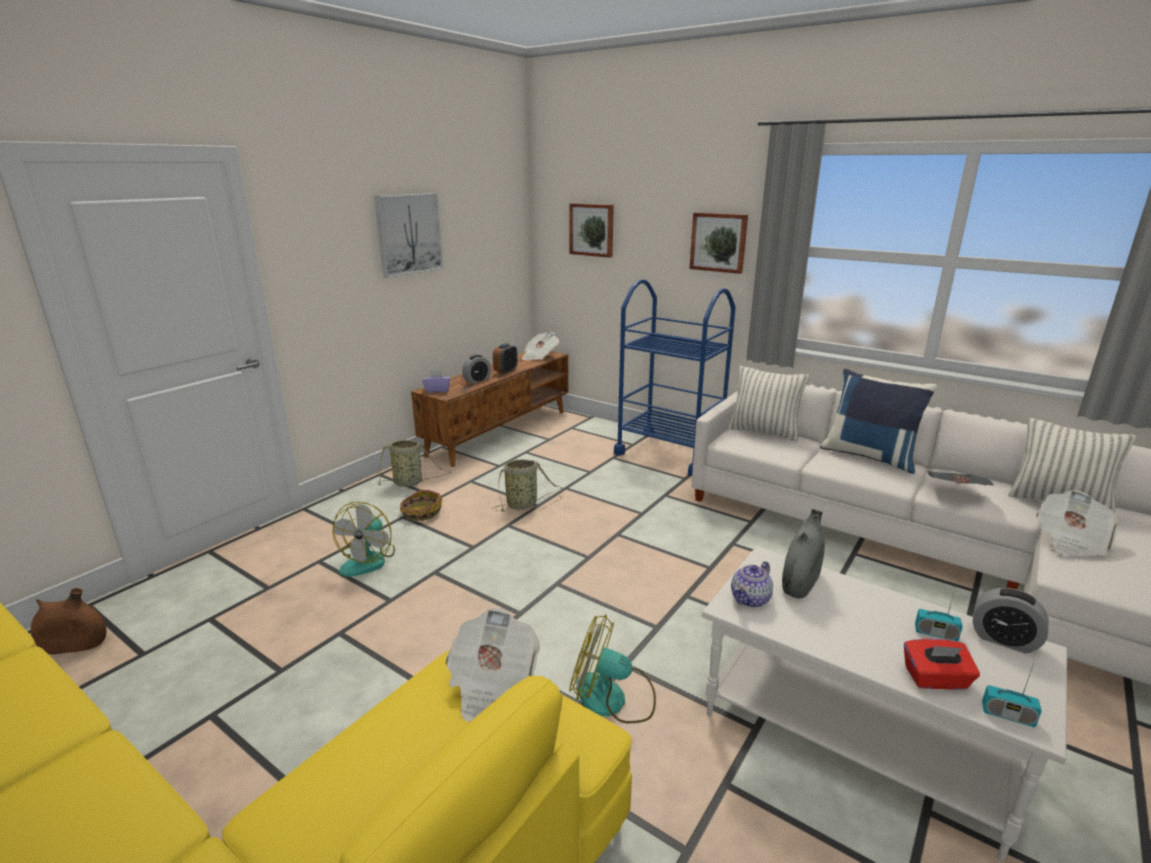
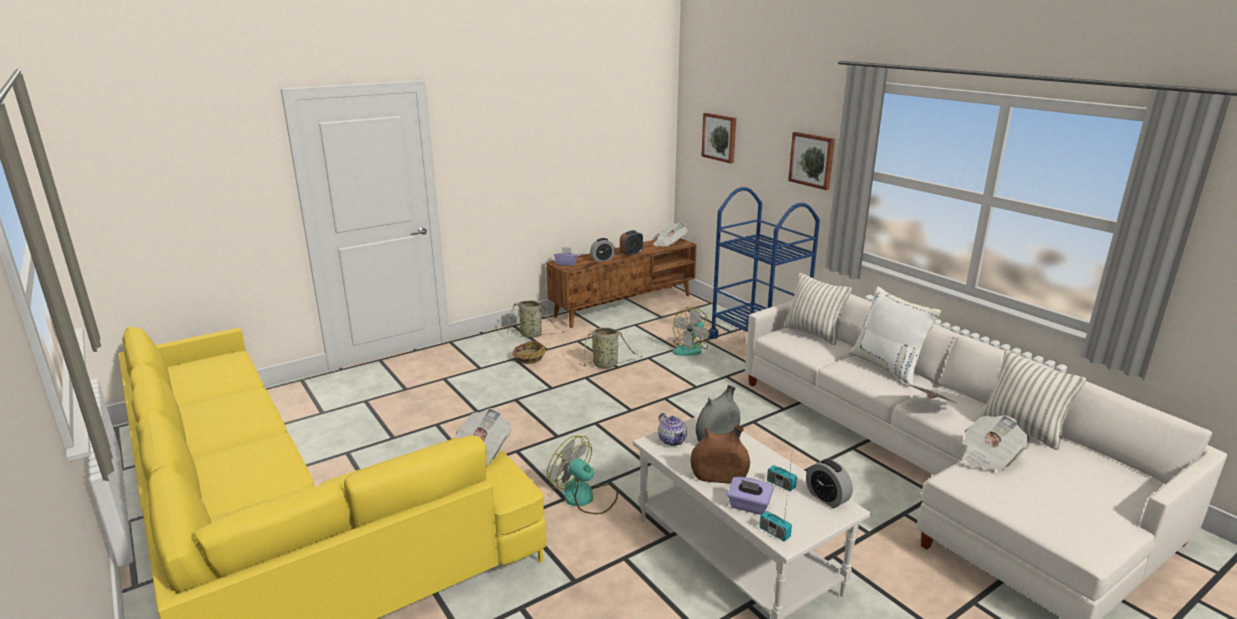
camera: 20 degrees right, 0 degrees up
(75, 645) = (289, 400): brown vase -> brown vase (719, 477)
(369, 560) = (476, 383): fan -> fan (691, 348)
(409, 234) = (555, 138): picture -> none
(751, 599) = (672, 440): teapot -> teapot turned 90 degrees counterclockwise
(869, 456) = (888, 367): blue pillow -> white pillow
(935, 679) = (749, 506): red tissue box -> purple tissue box

